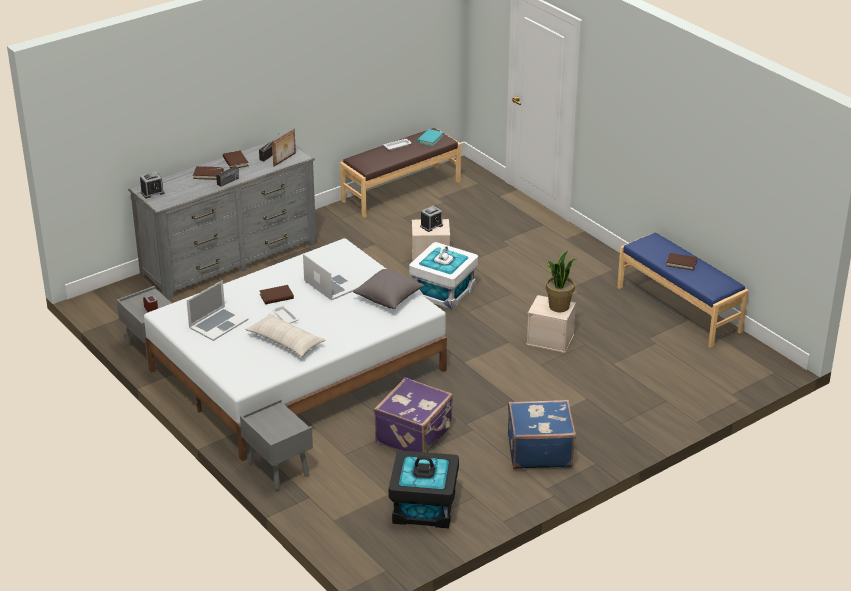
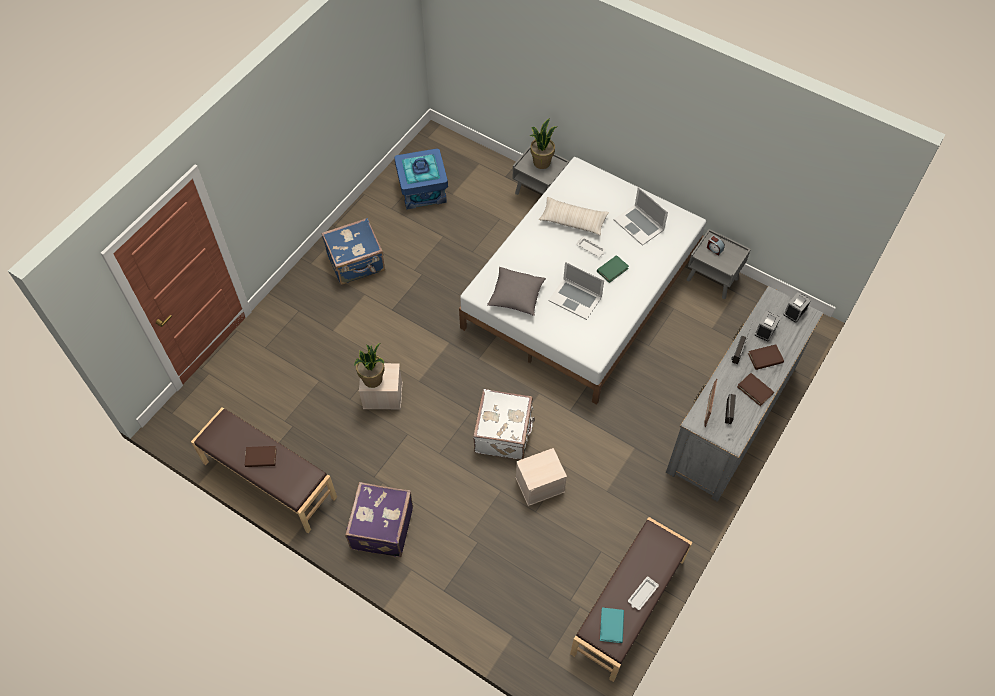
camera: 160 degrees right, 25 degrees up
(218, 323) = (639, 225): laptop -> laptop turned 60 degrees counterclockwise
(273, 425) = (541, 162): none -> potted plant
(276, 296) = (612, 270): brown book -> green book
(415, 435) = (456, 251): purple suitcase -> purple suitcase (380, 528)
(424, 507) = (422, 190): black storage box -> blue storage box
(431, 226) = (541, 470): alarm clock -> alarm clock (765, 330)
(443, 292) = (504, 433): white storage box -> white suitcase
(679, 309) = (269, 480): blue bench -> brown bench

